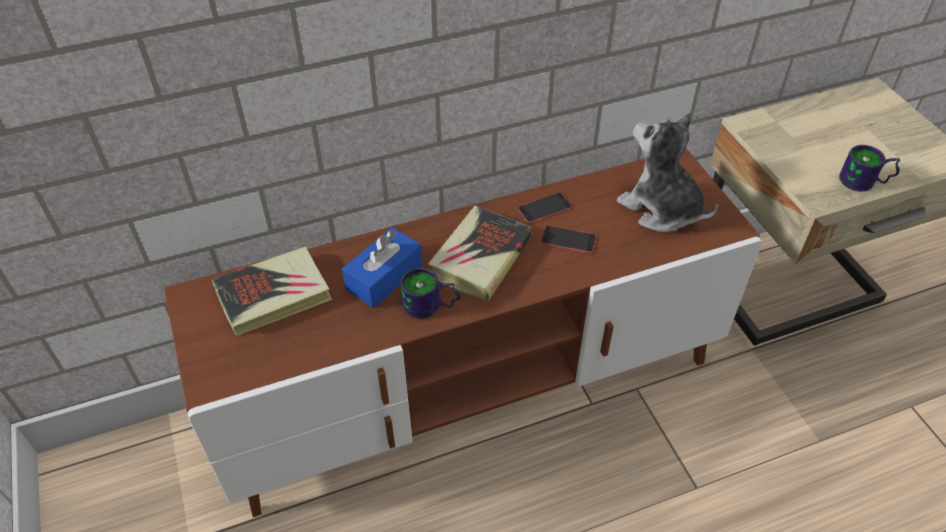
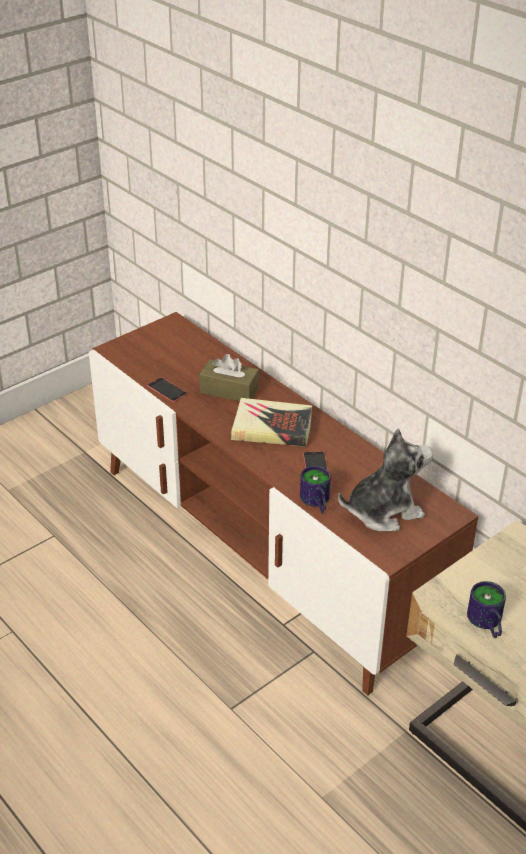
camera: 70 degrees right, 10 degrees down
(274, 295) = (190, 352): book -> none
(384, 277) = (229, 390): blue tissue box -> brown tissue box
(430, 307) = (213, 416): mug -> mug (315, 502)
(544, 208) = (343, 448): phone -> phone (167, 390)
(660, 209) = (383, 511): plush toy -> plush toy turned 45 degrees clockwise

